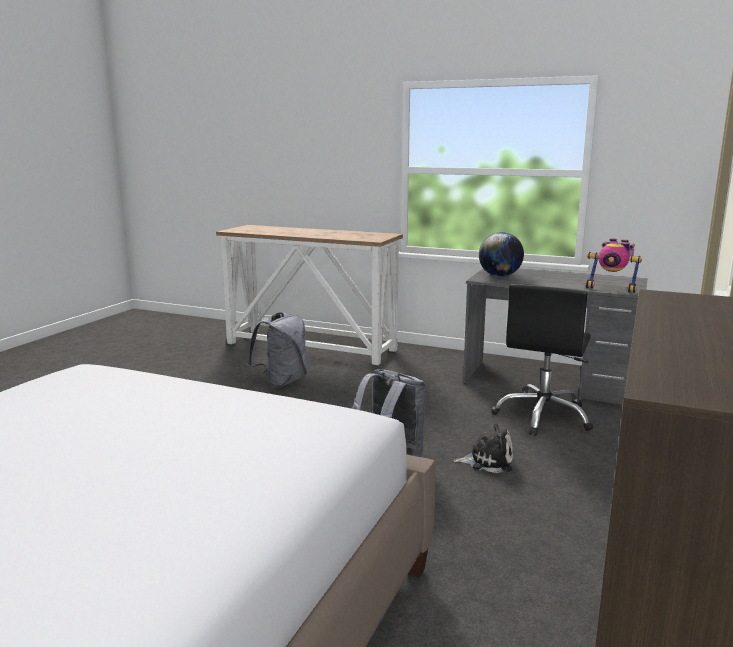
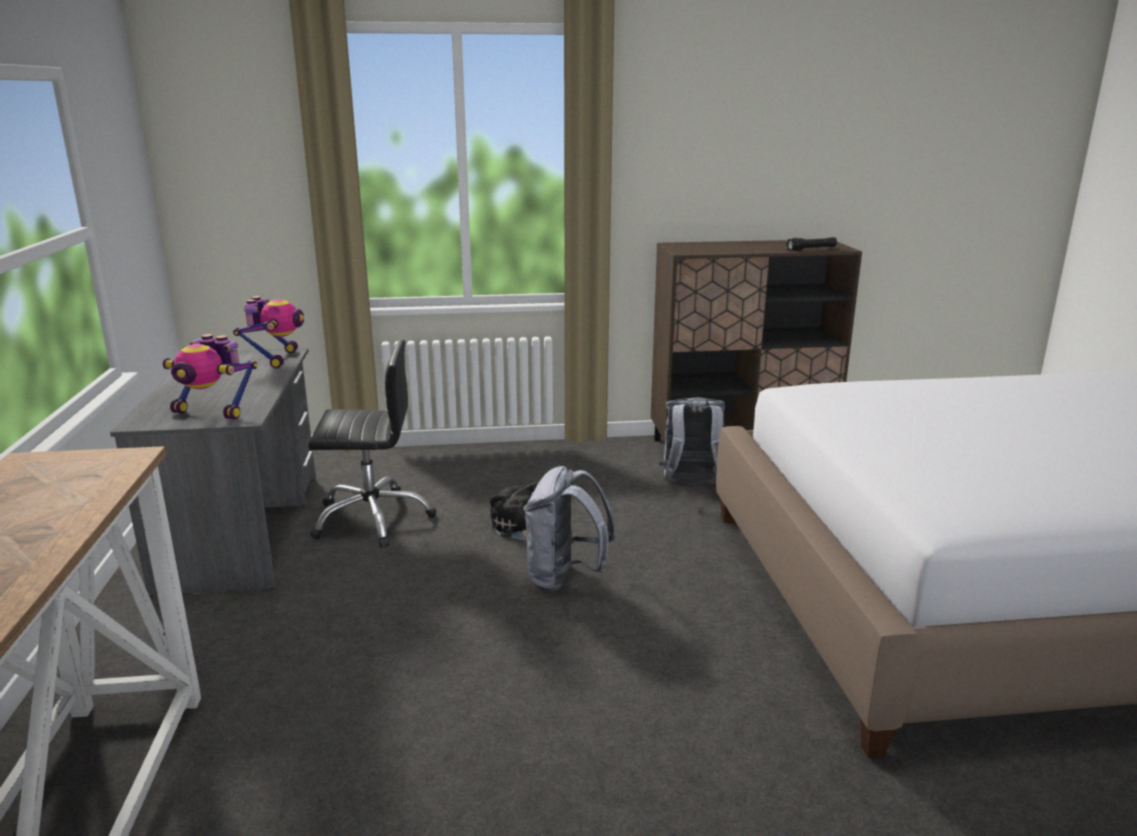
camera: 120 degrees left, 5 degrees up
(282, 382) = (357, 790): grey backpack -> grey backpack (691, 485)
(499, 276) = (213, 412): globe -> toy robot
(667, 362) = (811, 249): none -> black flashlight

